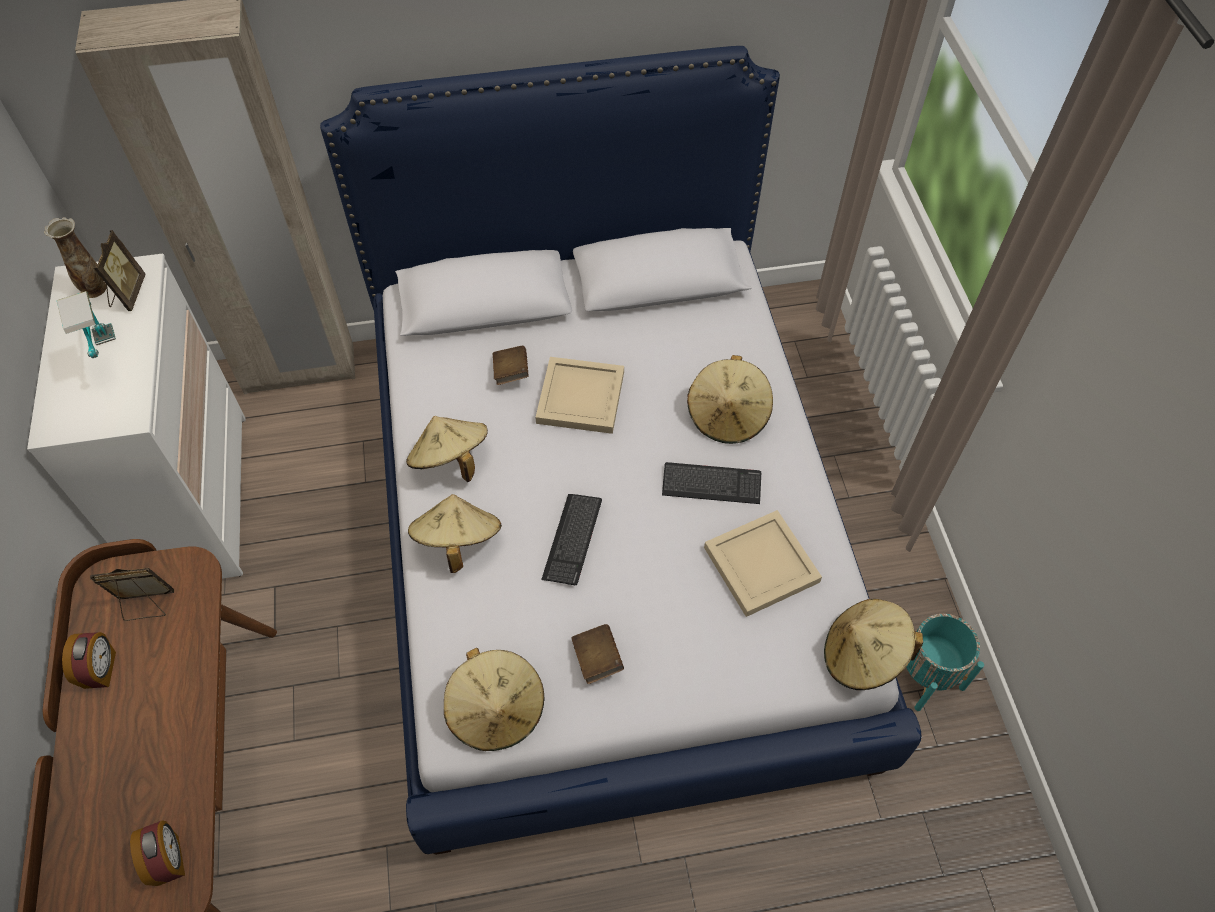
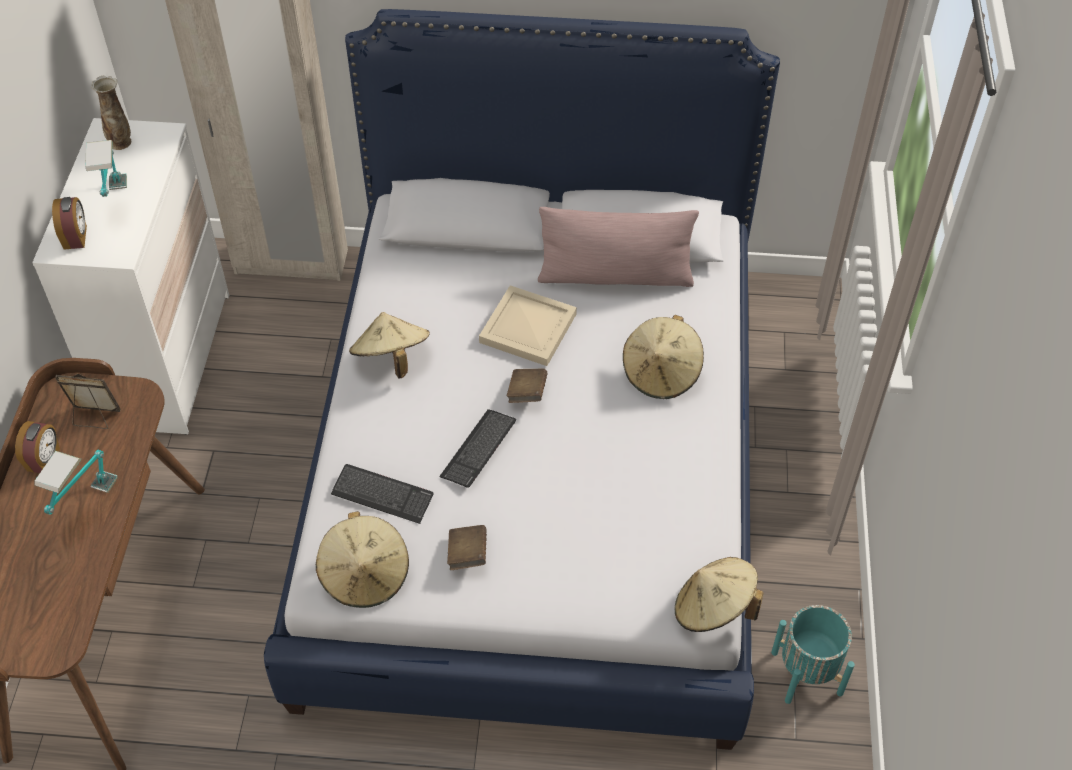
camera: 15 degrees right, 5 degrees down
(127, 294) = (146, 152): picture frame -> none
(167, 715) = (87, 507): none -> table lamp
(169, 860) = (59, 618): alarm clock -> alarm clock (76, 237)
(457, 542) = (375, 429): beige hat -> none
(511, 373) = (471, 293): brown book -> brown book (527, 393)
(649, 325) = (615, 276): none -> pink pillow
(711, 484) = (624, 430): keyboard -> keyboard (382, 495)
(761, 563) = (647, 508): beige tray -> none

